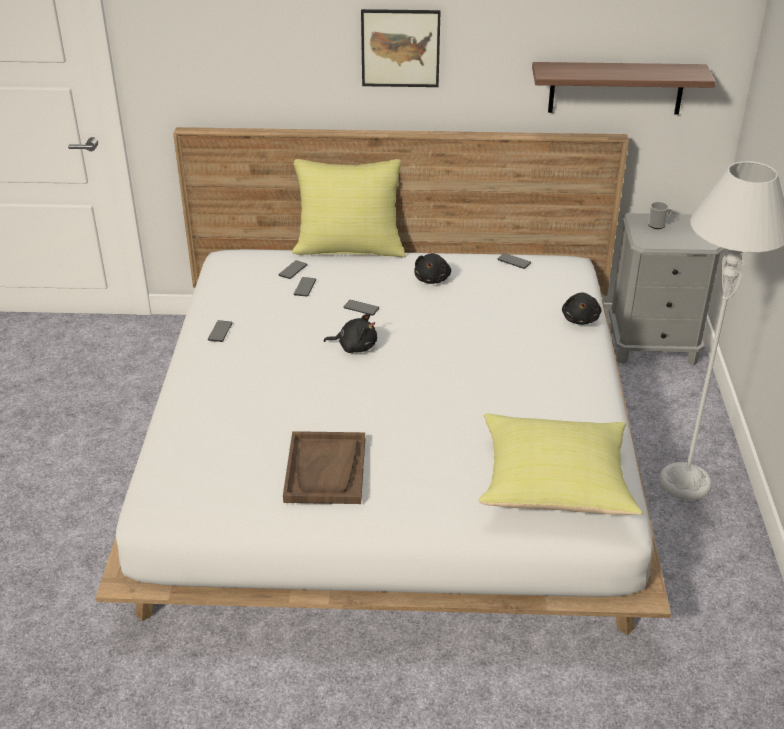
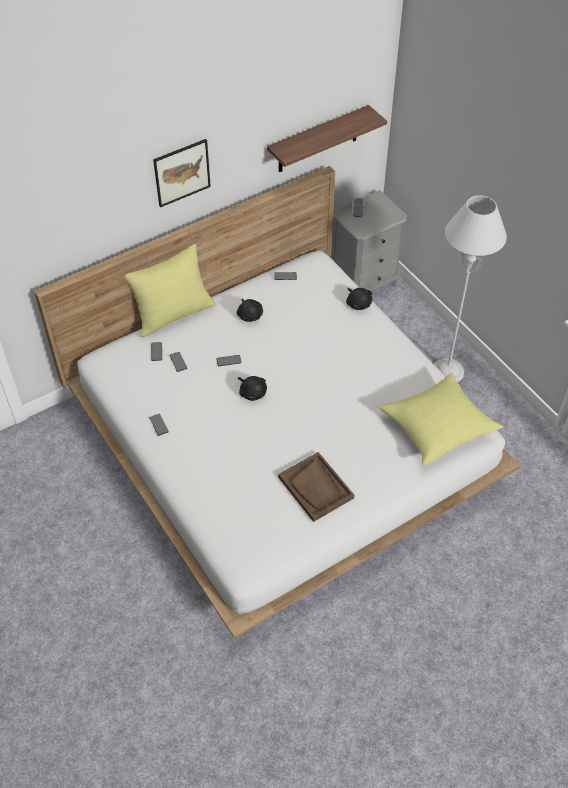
camera: 35 degrees left, 15 degrees up
(355, 346) = (252, 392): black plush toy -> black plush toy turned 75 degrees clockwise

